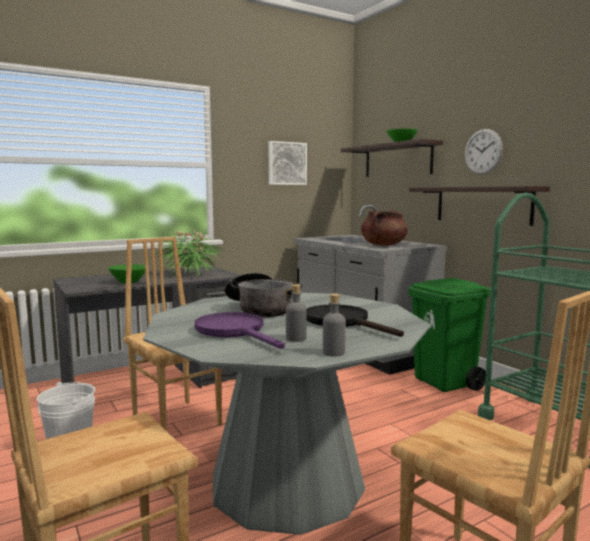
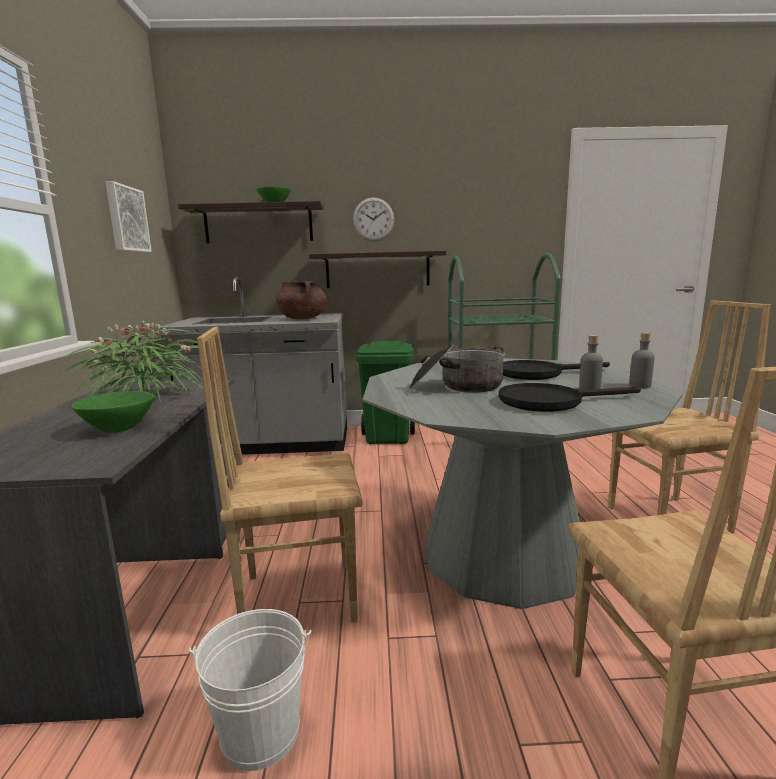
camera: 60 degrees left, 5 degrees up
(235, 331) = (551, 401): purple frying pan -> black frying pan

